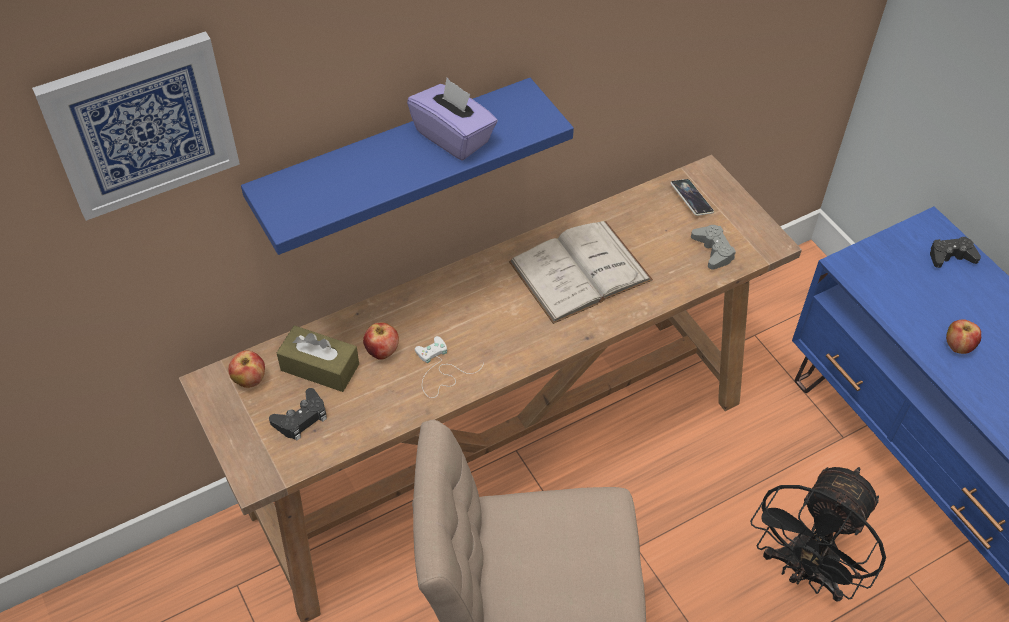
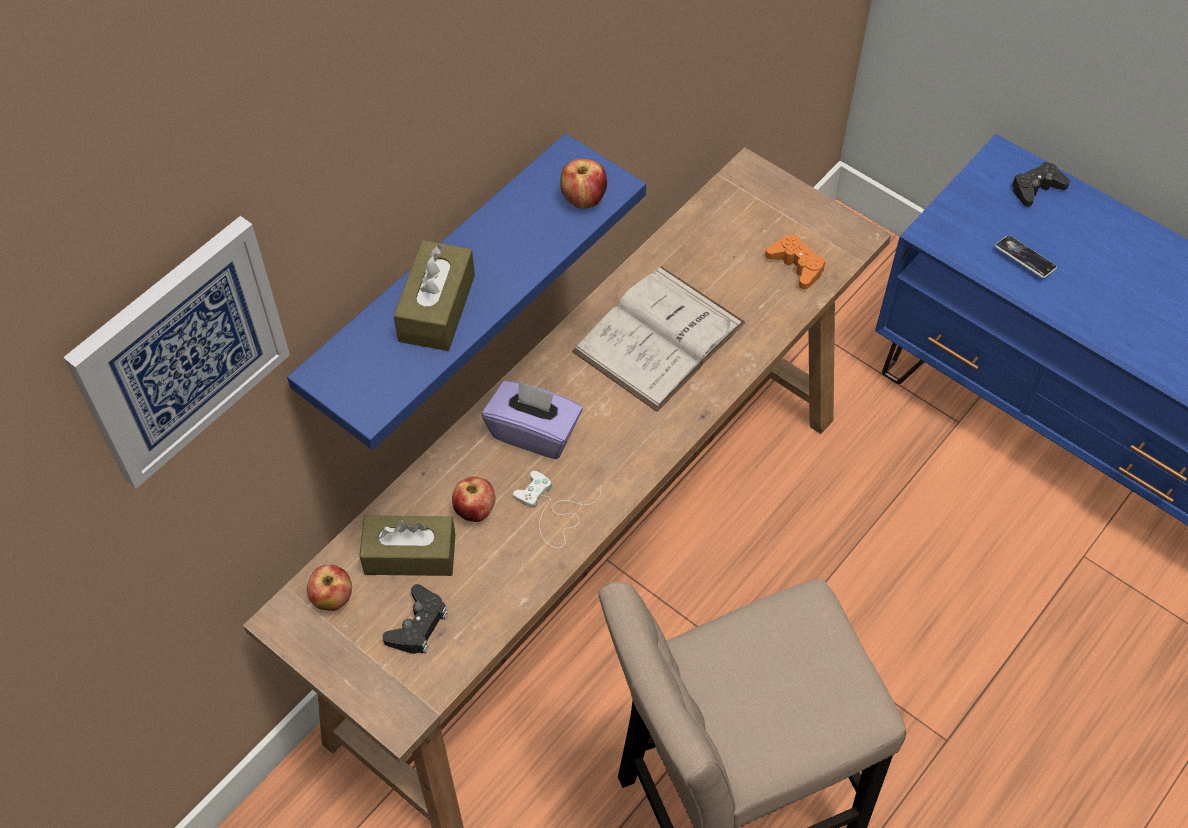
camera: 20 degrees left, 5 degrees up
(371, 169) = (437, 308): none -> brown tissue box
(453, 136) = (513, 236): purple tissue box -> purple tissue box (534, 432)
(691, 199) = (746, 210): phone -> phone (1024, 259)
(713, 250) = (796, 265): grey game controller -> orange game controller
(804, 572) = (976, 589): black fan -> none
(958, 346) = (1084, 292): apple -> apple (584, 199)

